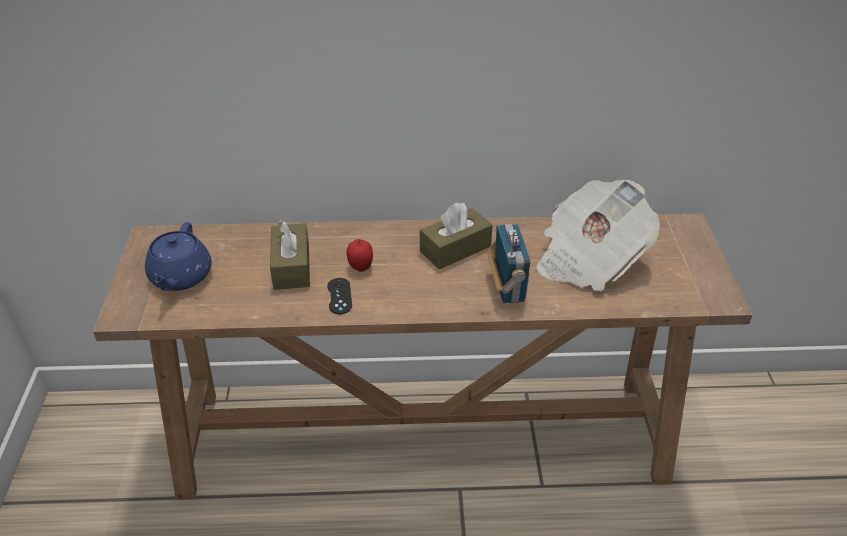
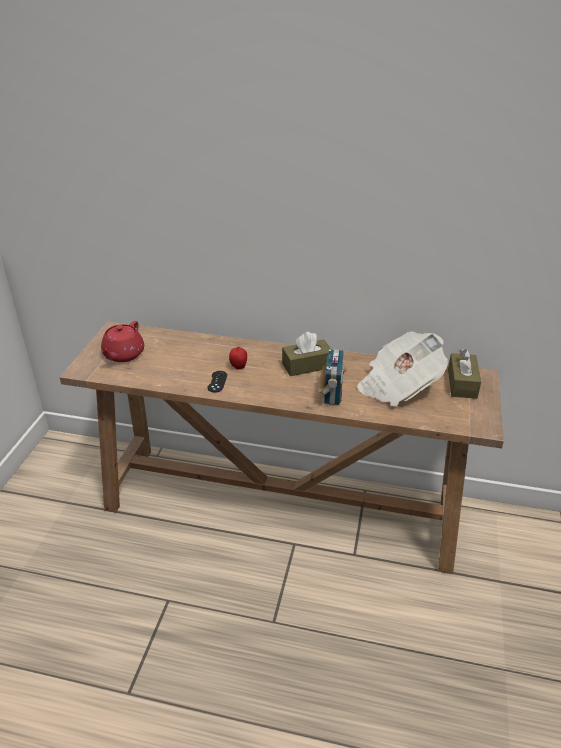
camera: 15 degrees right, 5 degrees down
(180, 277) = (123, 355): blue teapot -> red teapot
(291, 267) = (194, 359): brown tissue box -> brown tissue box (462, 383)

